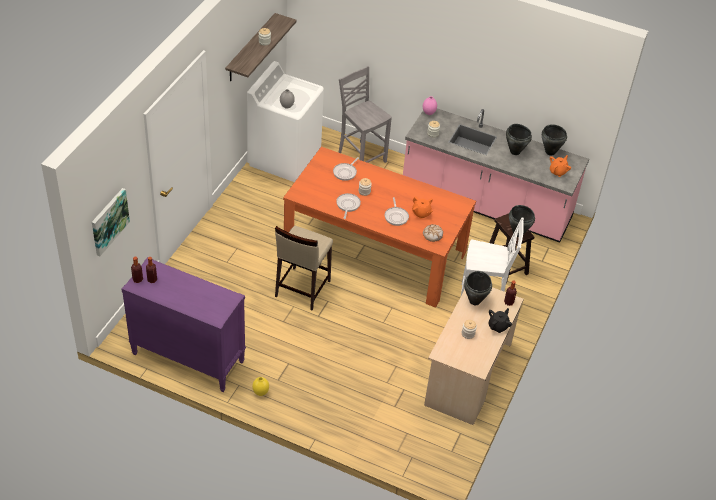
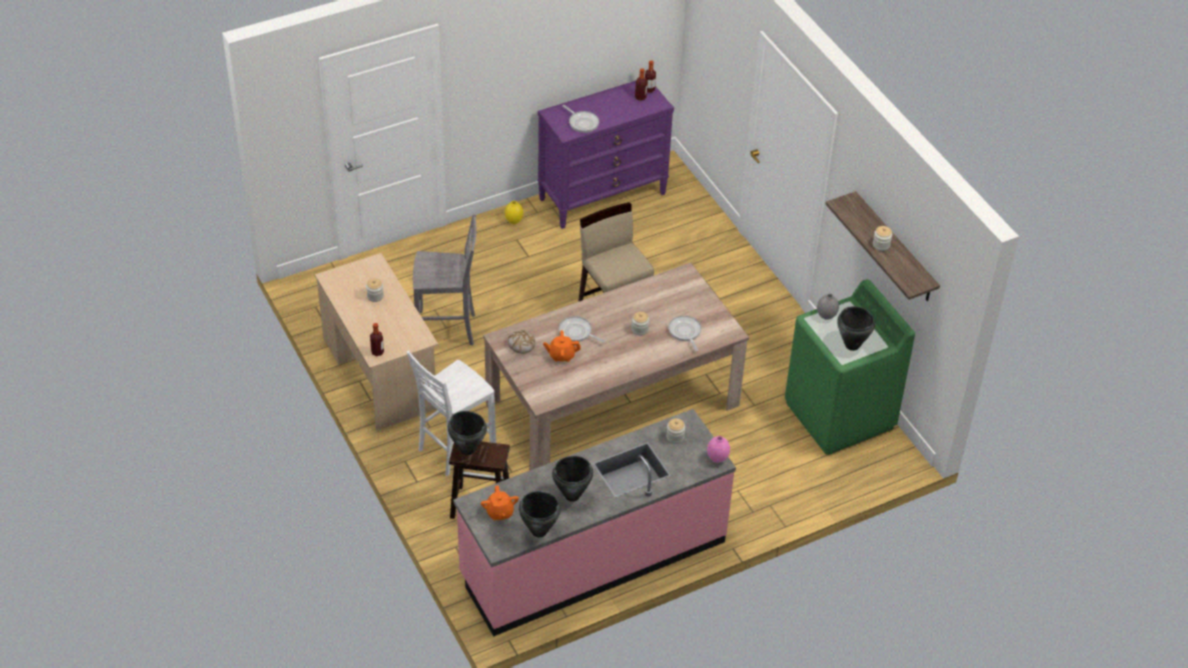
camera: 130 degrees right, 0 degrees up
(109, 221) = (707, 54): picture -> none
(284, 158) = (839, 415): white washing machine -> green washing machine
(347, 205) = (631, 304): frying pan -> frying pan (582, 122)
(361, 157) = (783, 489): grey chair -> grey chair (447, 329)
(375, 251) = (613, 405): orange dining table -> beige dining table
(475, 301) = (407, 328): black cooking pot -> black cooking pot (852, 345)
(498, 326) = (359, 324): black teapot -> none

